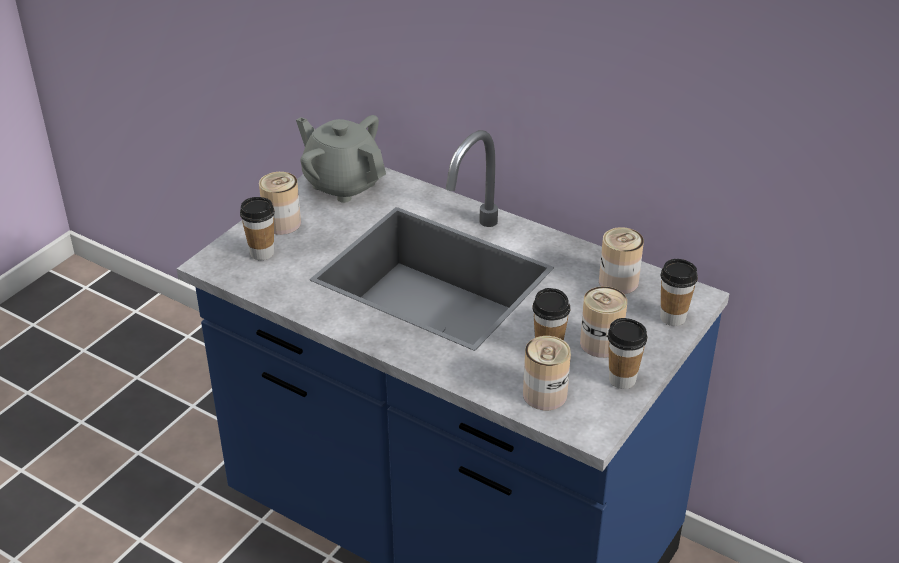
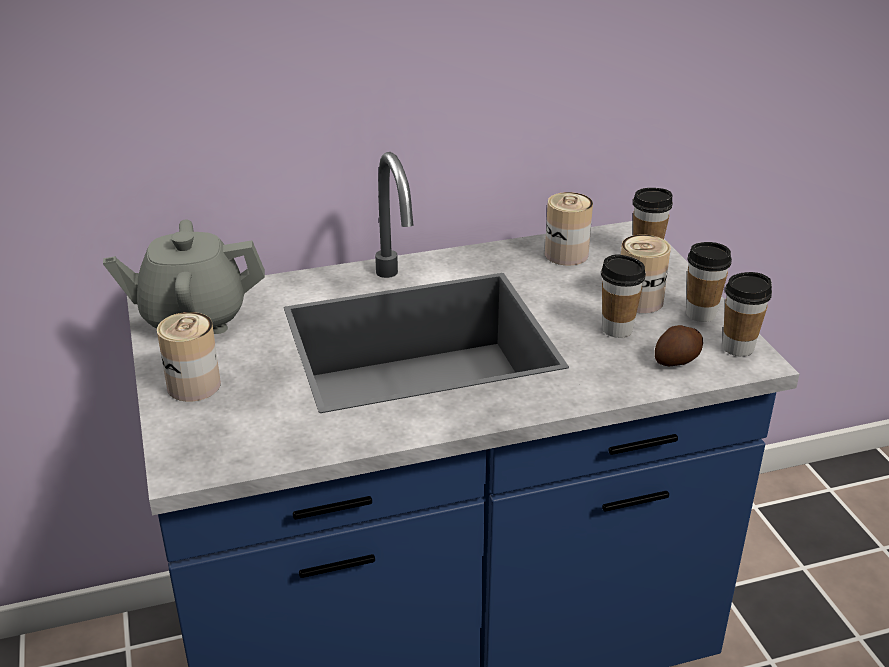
camera: 50 degrees left, 5 degrees down
(262, 253) = (224, 423): cup -> cup (738, 348)
(545, 394) = (678, 360): can -> potato

